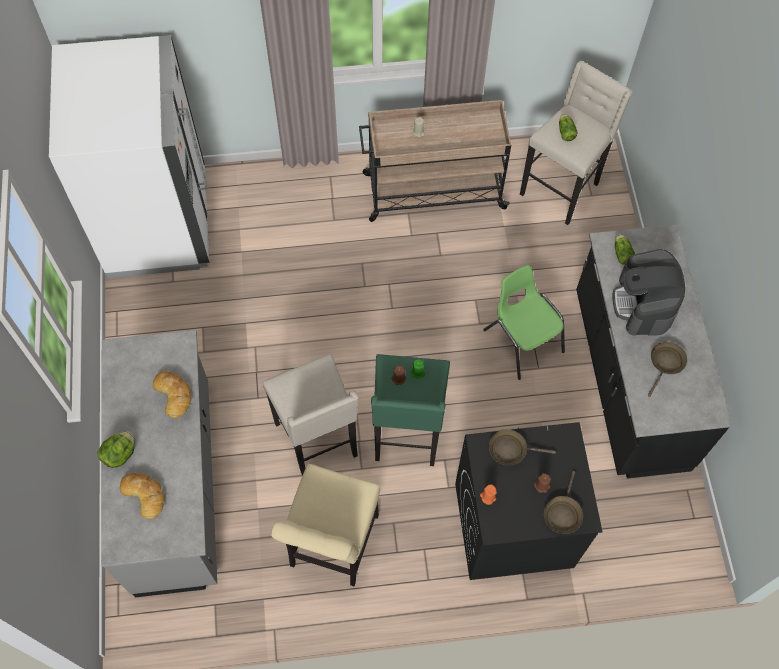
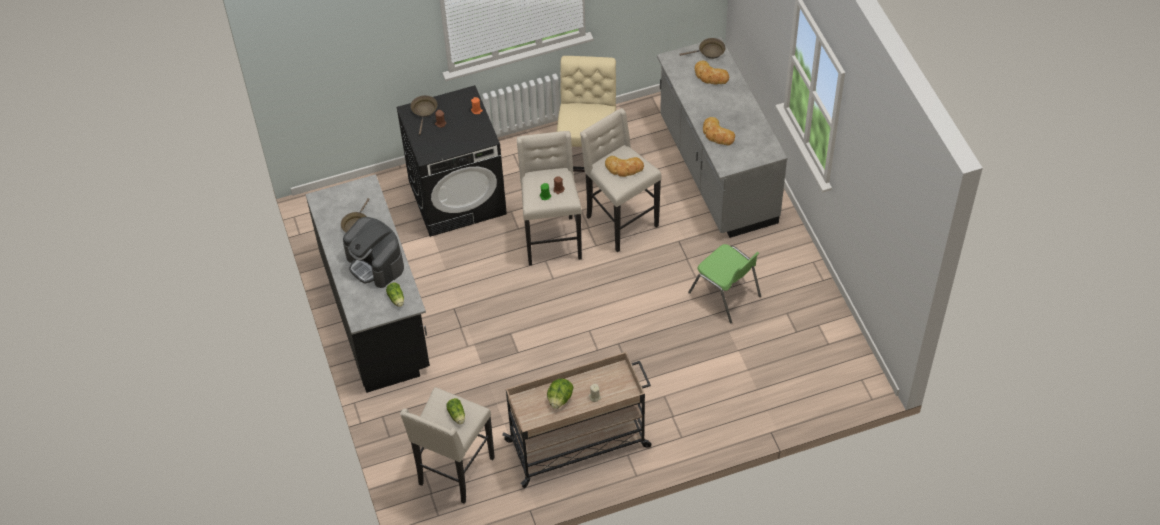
camera: 170 degrees right, 10 degrees down
(120, 454) = (738, 94): lettuce -> lettuce (560, 399)
(158, 223) = (823, 359): white fridge -> none
(307, 392) = (624, 168): none -> bread
(407, 434) = (551, 239): green stool -> beige stool
(511, 450) = (465, 139): brown frying pan -> brown frying pan (709, 52)
(522, 340) = (471, 327): green chair -> green chair (725, 295)
(644, 304) = (375, 263): coffee machine -> coffee machine turned 150 degrees clockwise

